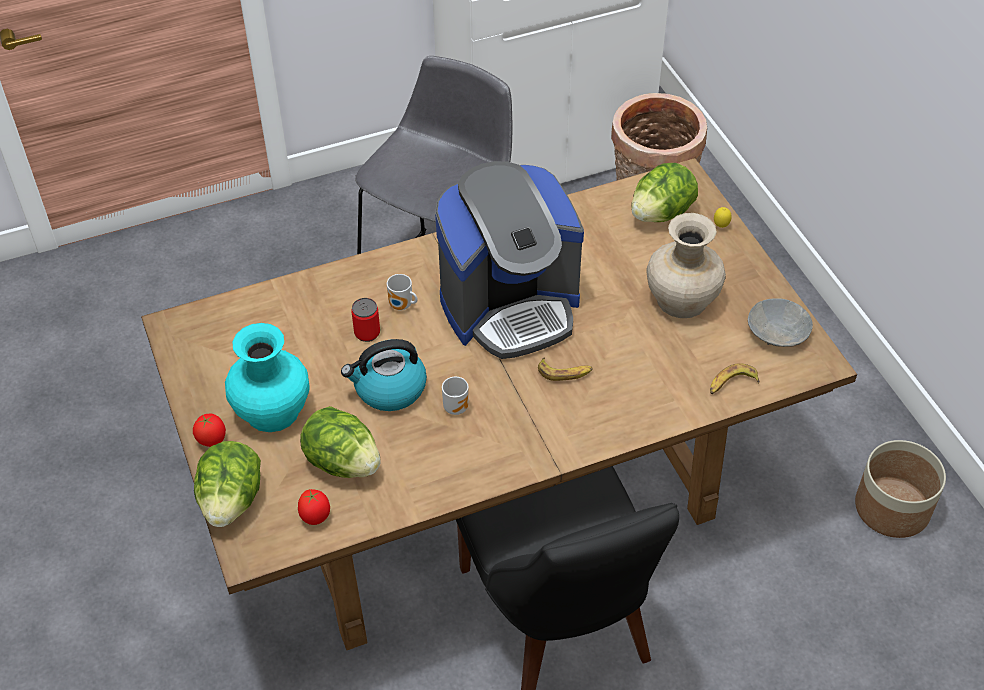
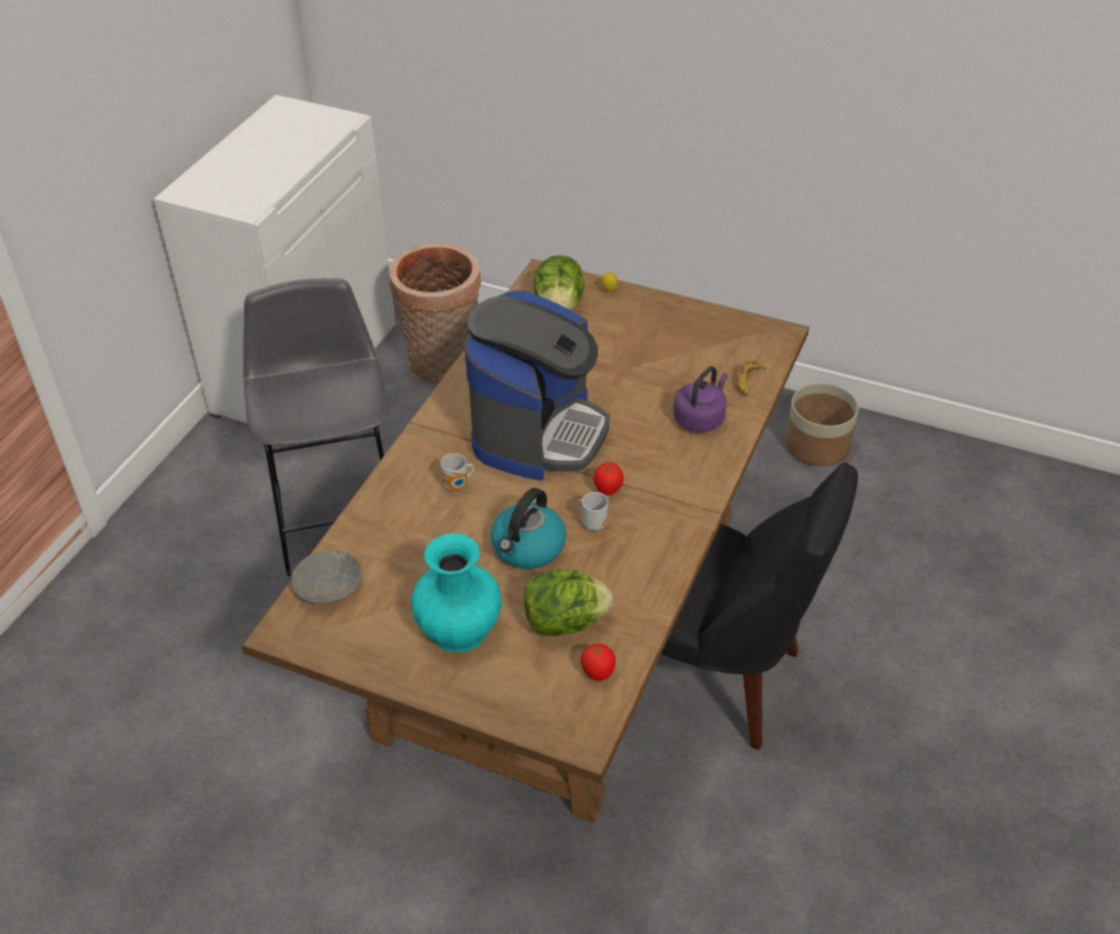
camera: 45 degrees left, 5 degrees down
(212, 441) = (441, 686): tomato -> tomato (607, 491)
(231, 500) = (518, 714): lettuce -> none
(367, 333) = (456, 522): can -> none
(565, 372) = (635, 449): banana -> none
(649, 385) = (700, 418): none -> purple kettle
(682, 300) = (648, 352): beige vase -> none
(778, 332) = (732, 332): grey bowl -> grey bowl (329, 587)

